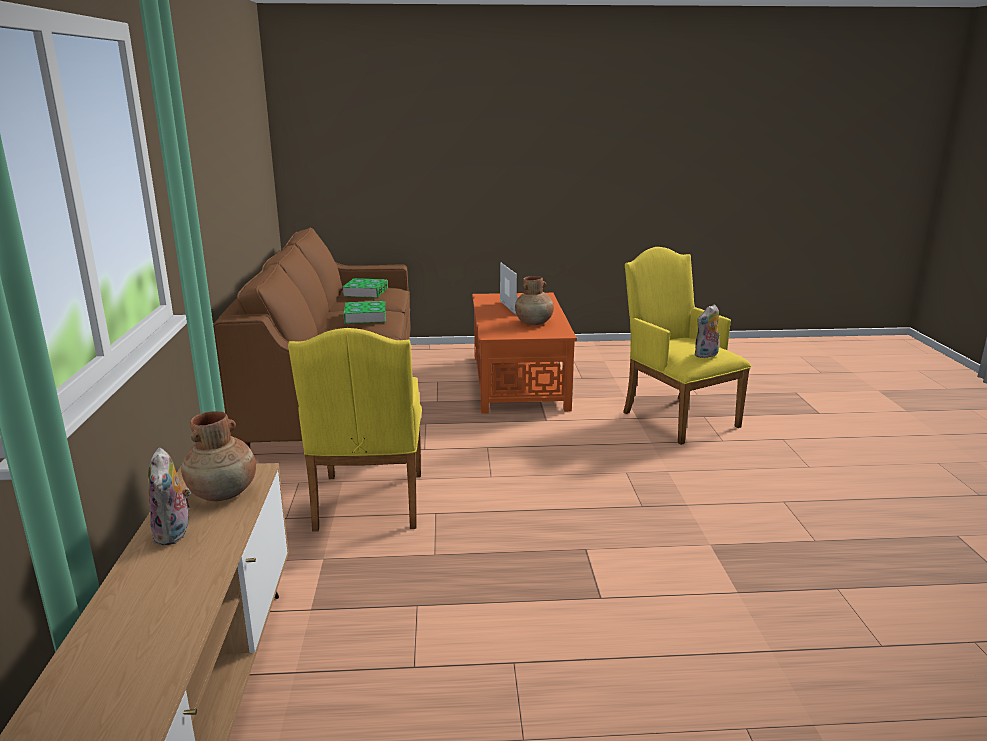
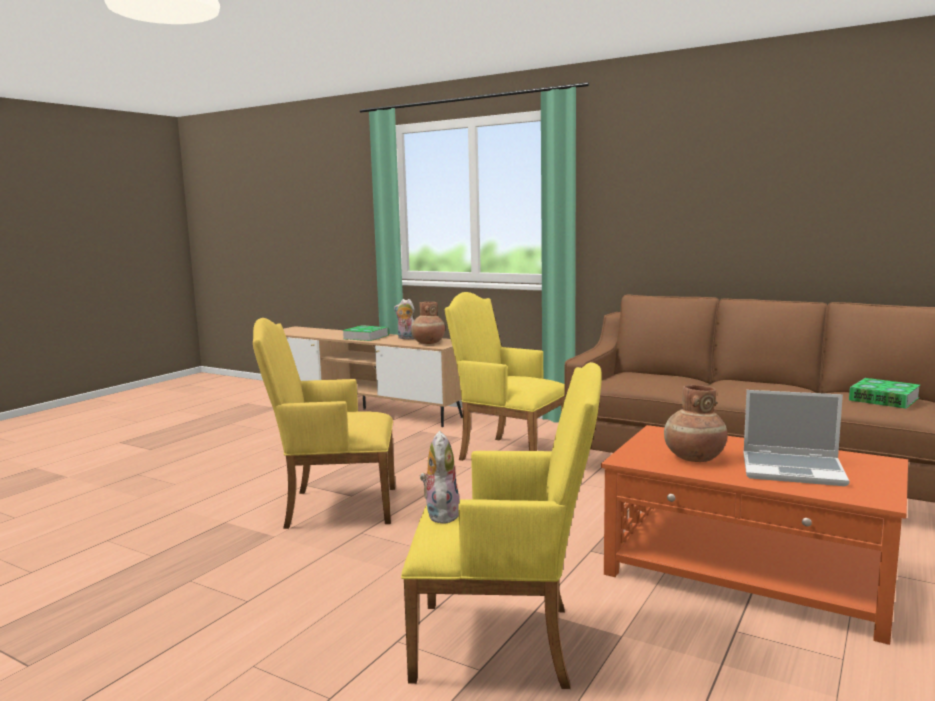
camera: 125 degrees right, 10 degrees down
(365, 317) = (750, 388): book -> book (366, 337)
(621, 545) = (333, 507): none -> yellow armchair

